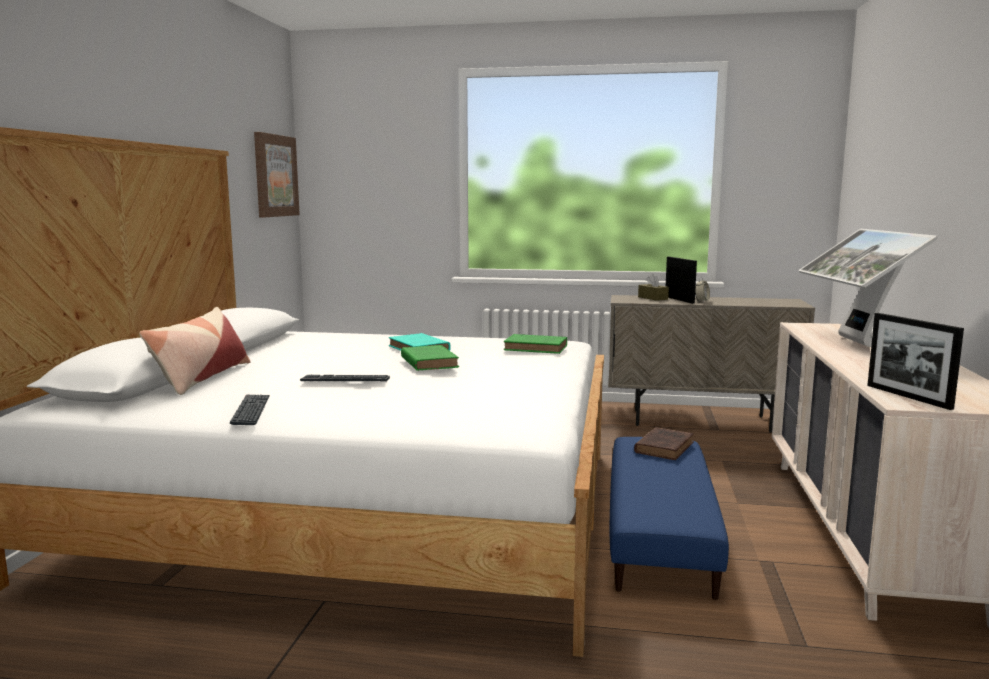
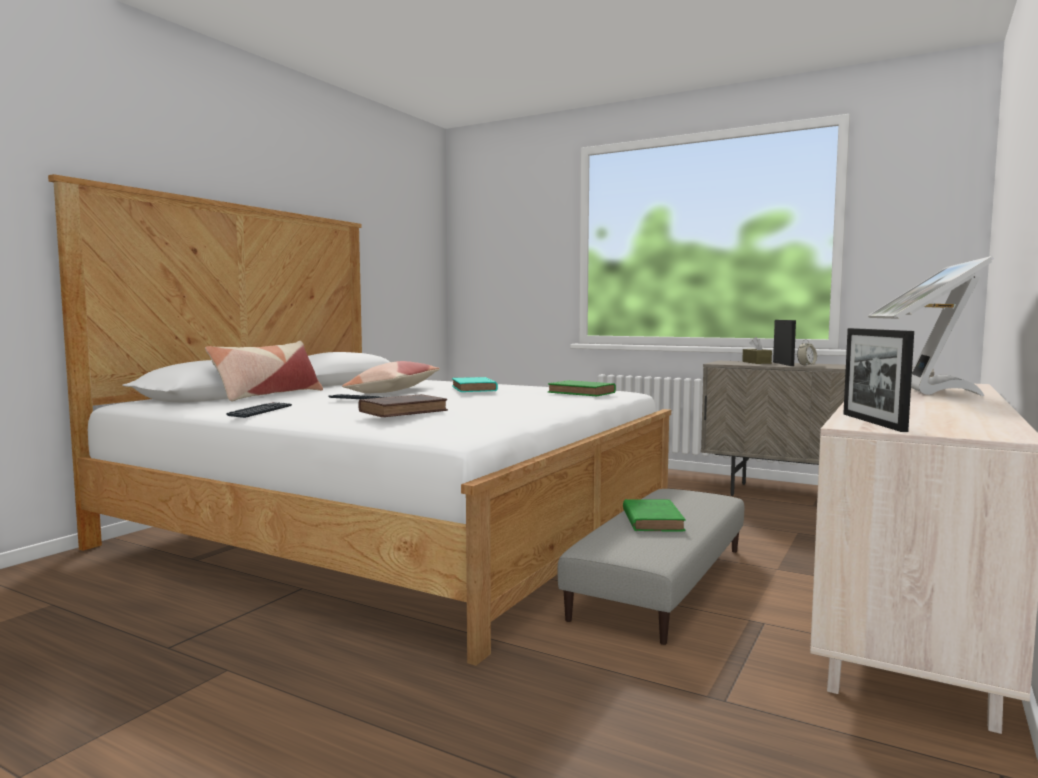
camera: 20 degrees right, 5 degrees down
(275, 176) = (420, 251): picture -> none
(337, 359) = (393, 391): none -> pillow
(428, 362) = (461, 394): green book -> green book (652, 520)
(658, 532) = (661, 581): blue ottoman -> grey ottoman
(665, 447) = (695, 498): brown book -> brown book (405, 411)

